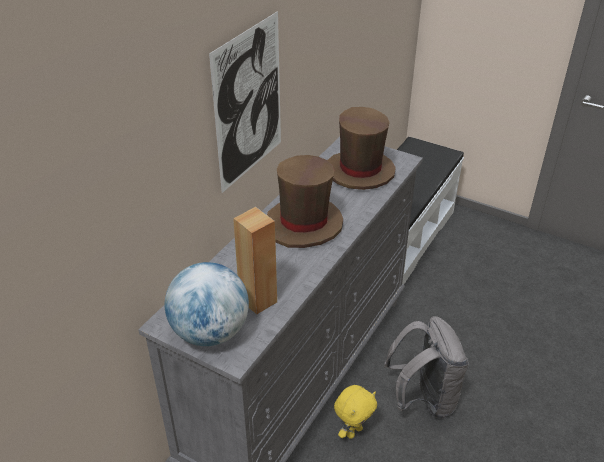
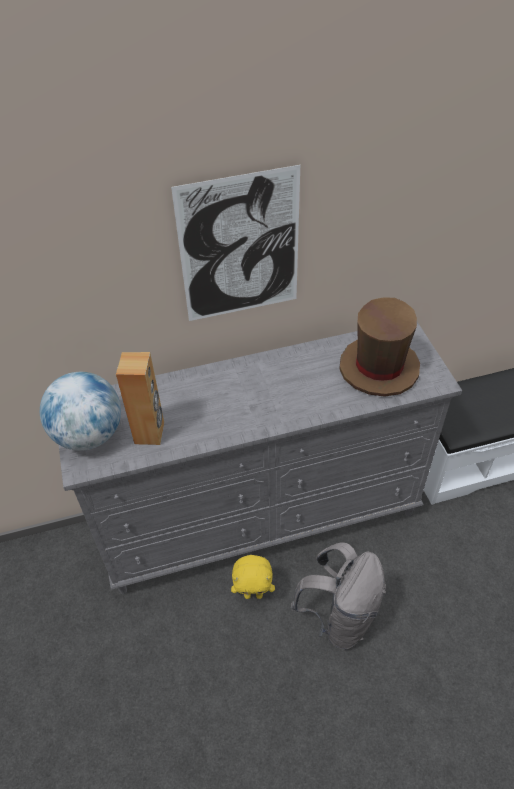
camera: 45 degrees right, 10 degrees up
(304, 224) = (265, 389): brown hat -> none

